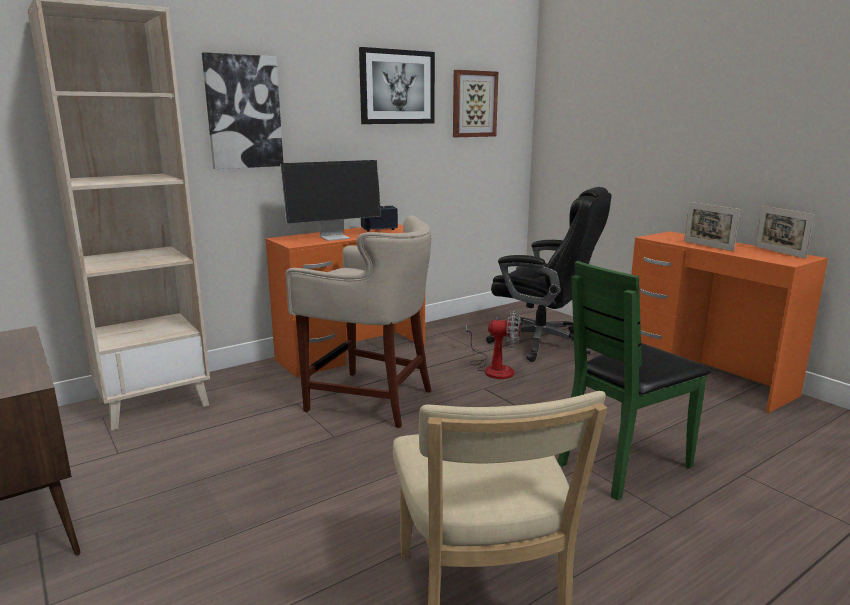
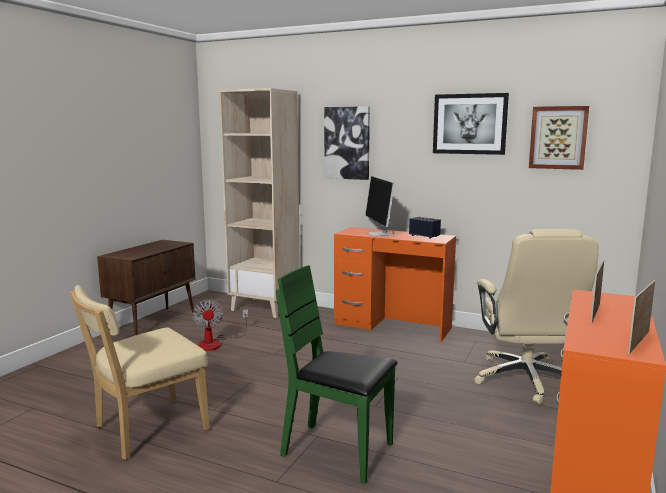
camera: 60 degrees right, 5 degrees down
(335, 237) = (379, 234): monitor -> monitor turned 45 degrees clockwise
(369, 399) = (331, 349): beige stool -> none
(493, 369) = (438, 373): fan -> fan (216, 343)
(542, 343) = (526, 380): black office chair -> beige office chair

